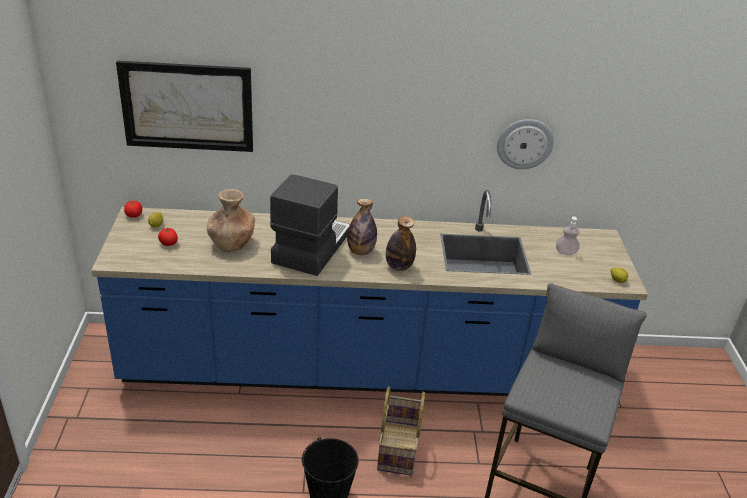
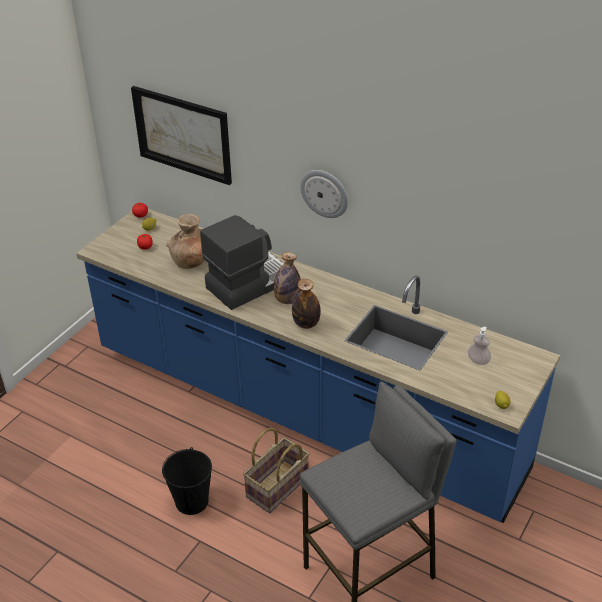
camera: 35 degrees right, 5 degrees up
(525, 143) = (463, 239): wall clock -> wall clock (325, 193)

